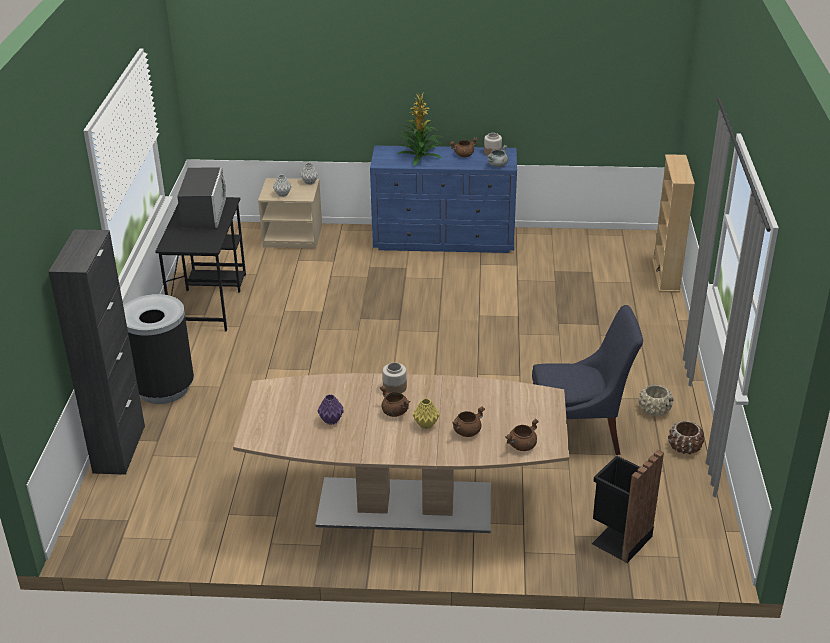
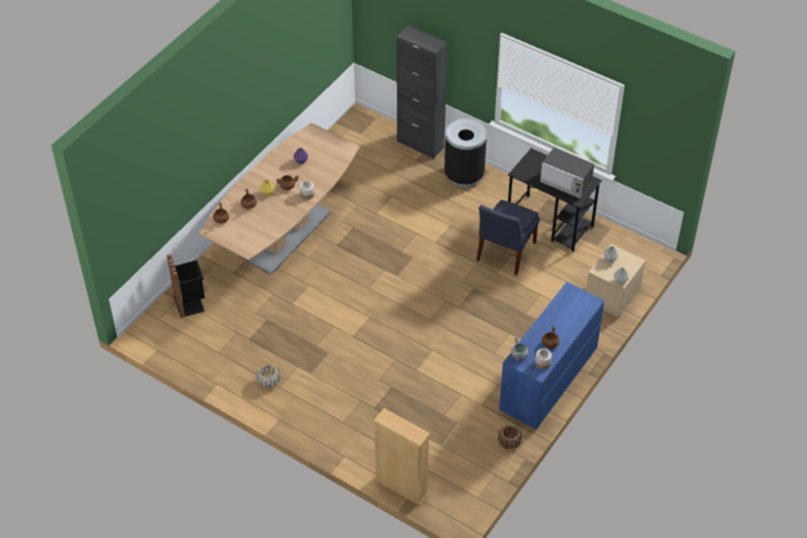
camera: 120 degrees right, 15 degrees up
(420, 156) = (566, 318): potted plant -> none
(580, 434) = (277, 334): blue chair -> blue chair (504, 253)
(684, 447) = (227, 374): brown planter -> brown planter (509, 442)

